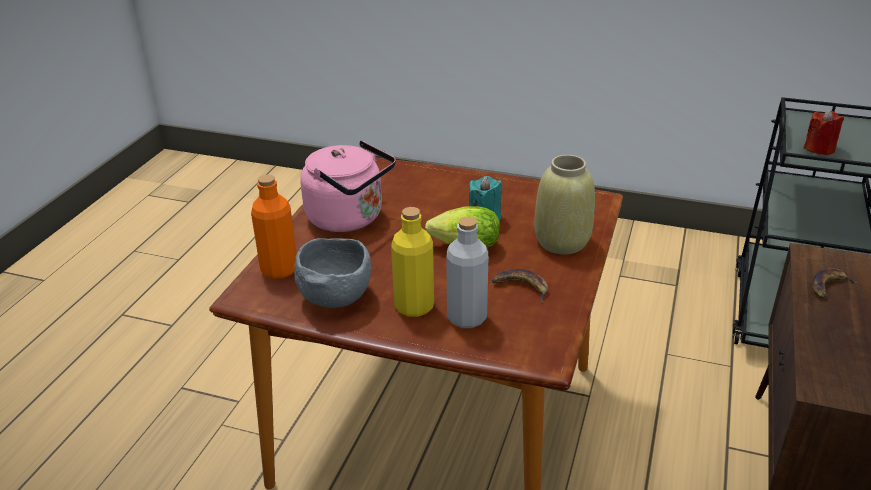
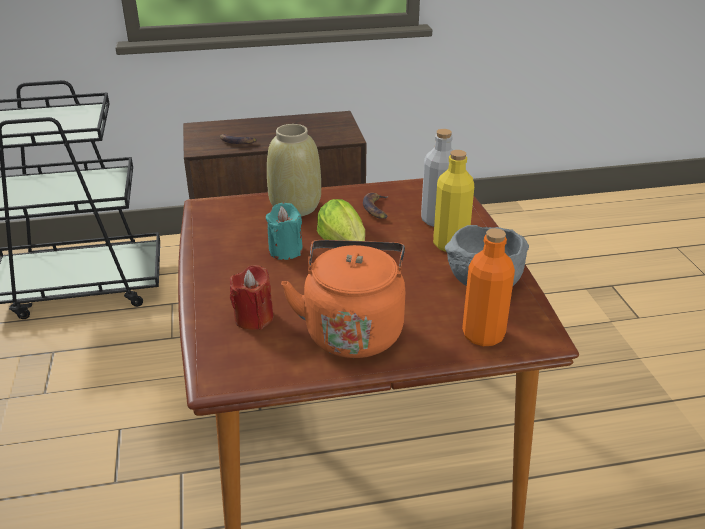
camera: 120 degrees left, 0 degrees up
(349, 218) = (353, 330): pink kettle -> orange kettle
(819, 149) = (62, 128): red candle -> red candle (254, 318)

